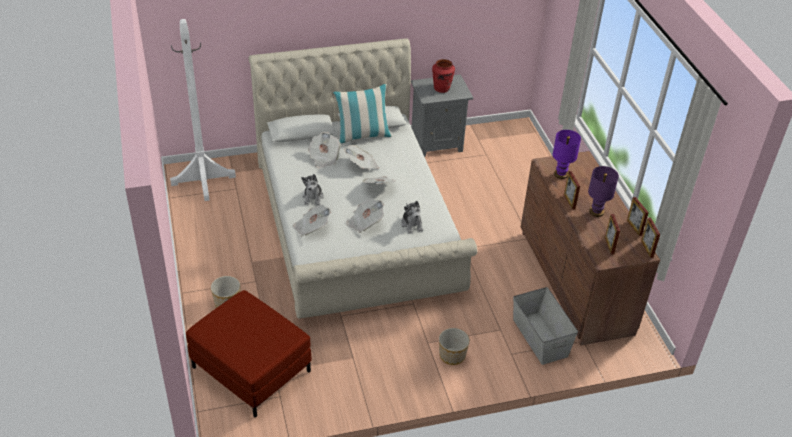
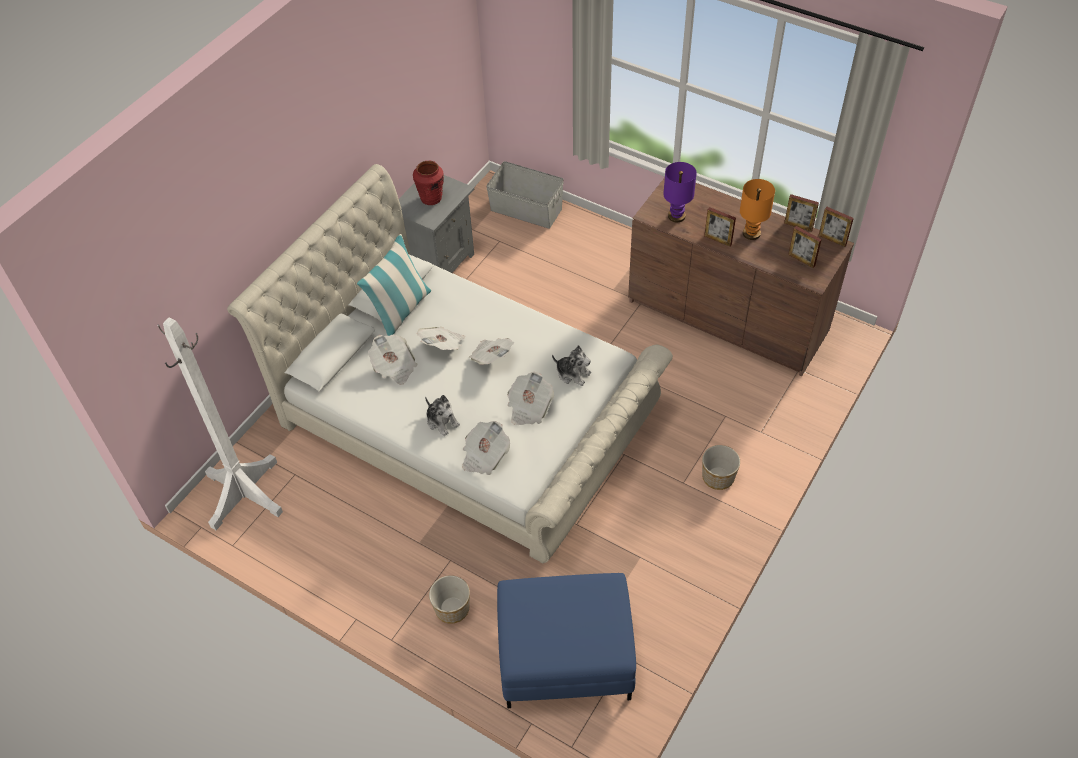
camera: 40 degrees left, 10 degrees up
(250, 369) = (564, 656): red ottoman -> blue ottoman
(540, 338) = (764, 396): grey storage box -> grey storage box (526, 210)
(596, 212) = (752, 233): purple table lamp -> orange table lamp

